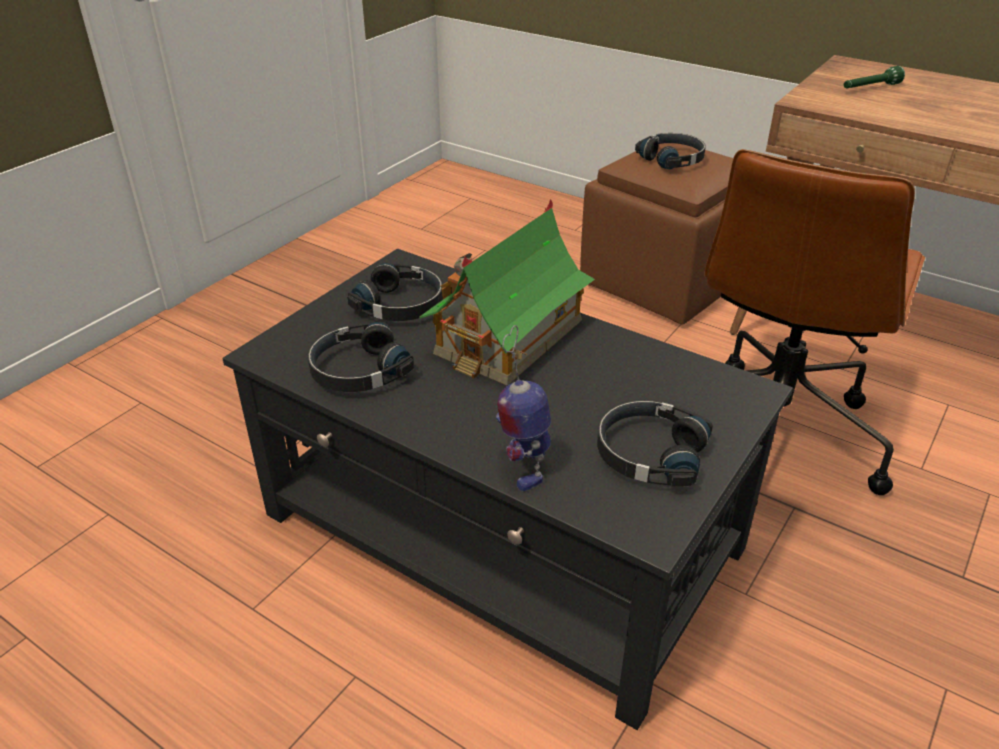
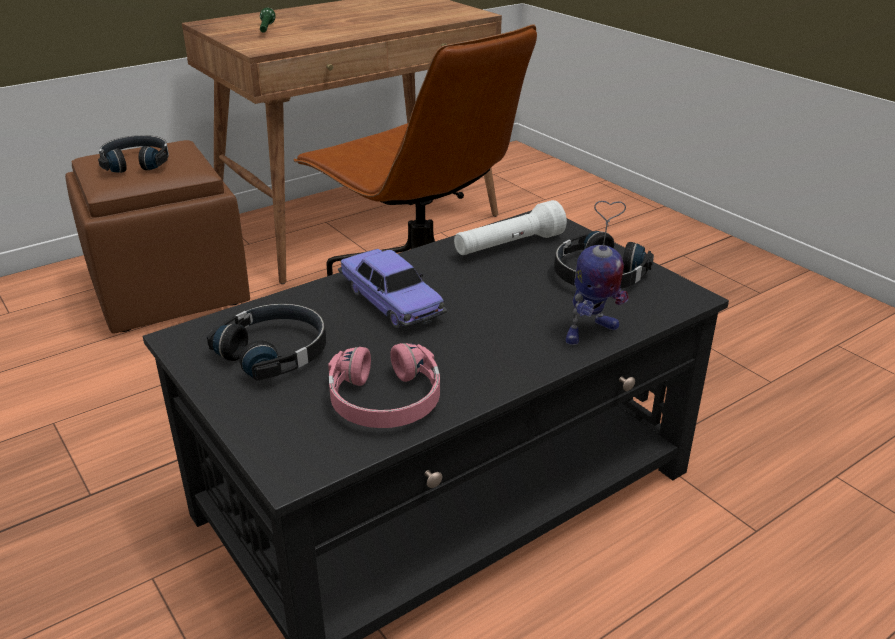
camera: 70 degrees left, 5 degrees down
(358, 370) = (385, 400): black headphones -> pink headphones
(508, 337) = (391, 301): toy house -> toy car
(523, 466) = (590, 332): toy robot -> toy robot turned 45 degrees counterclockwise
(668, 380) = (508, 246): none -> white flashlight

